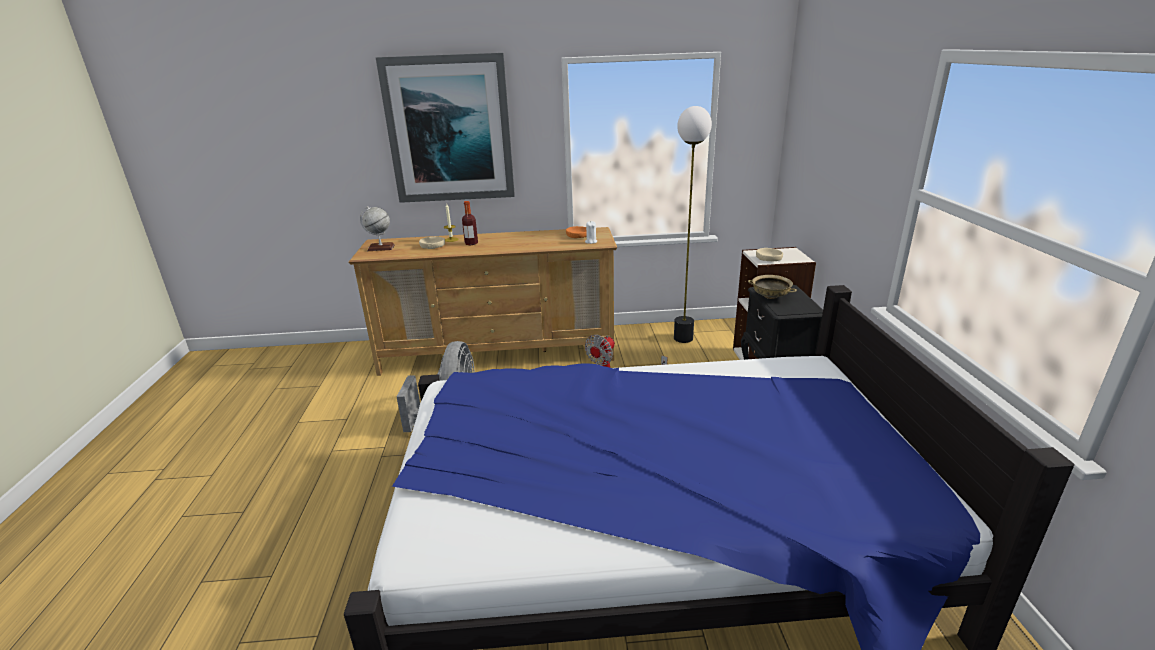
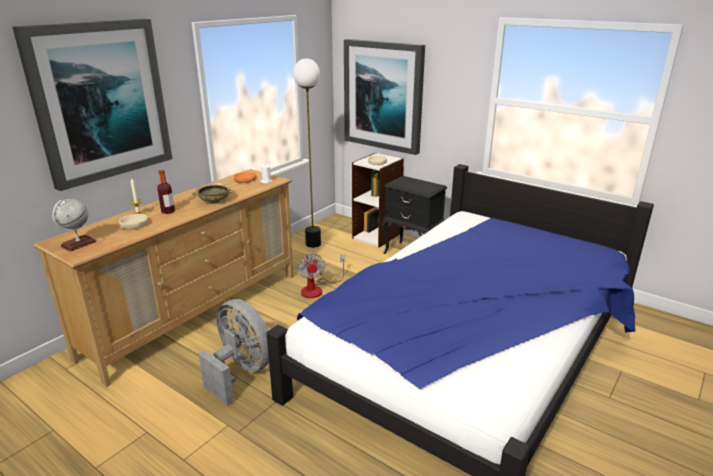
camera: 50 degrees left, 0 degrees up
(771, 296) = (406, 186): beige bowl -> beige bowl (214, 201)
(815, 168) = (383, 95): none -> picture

